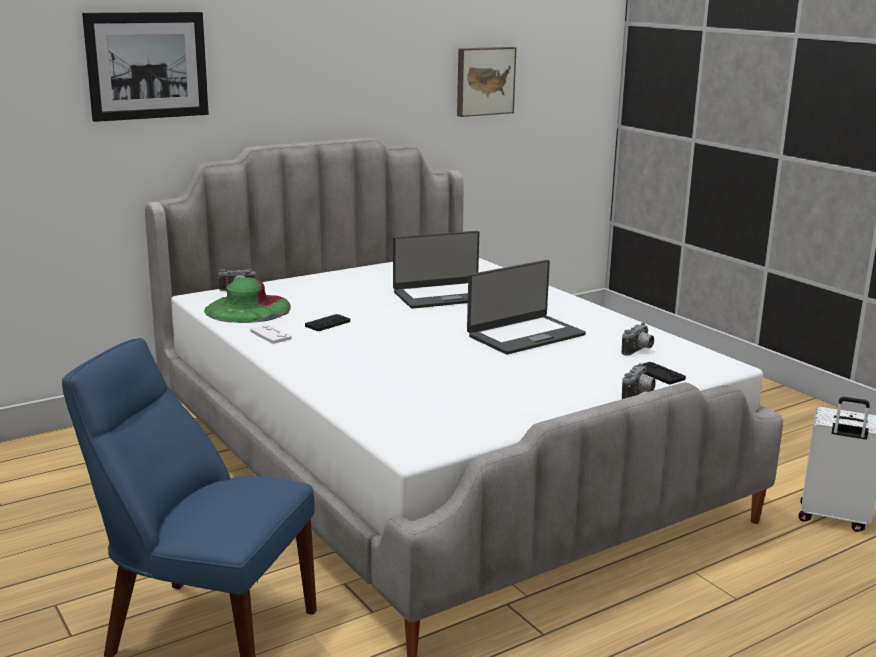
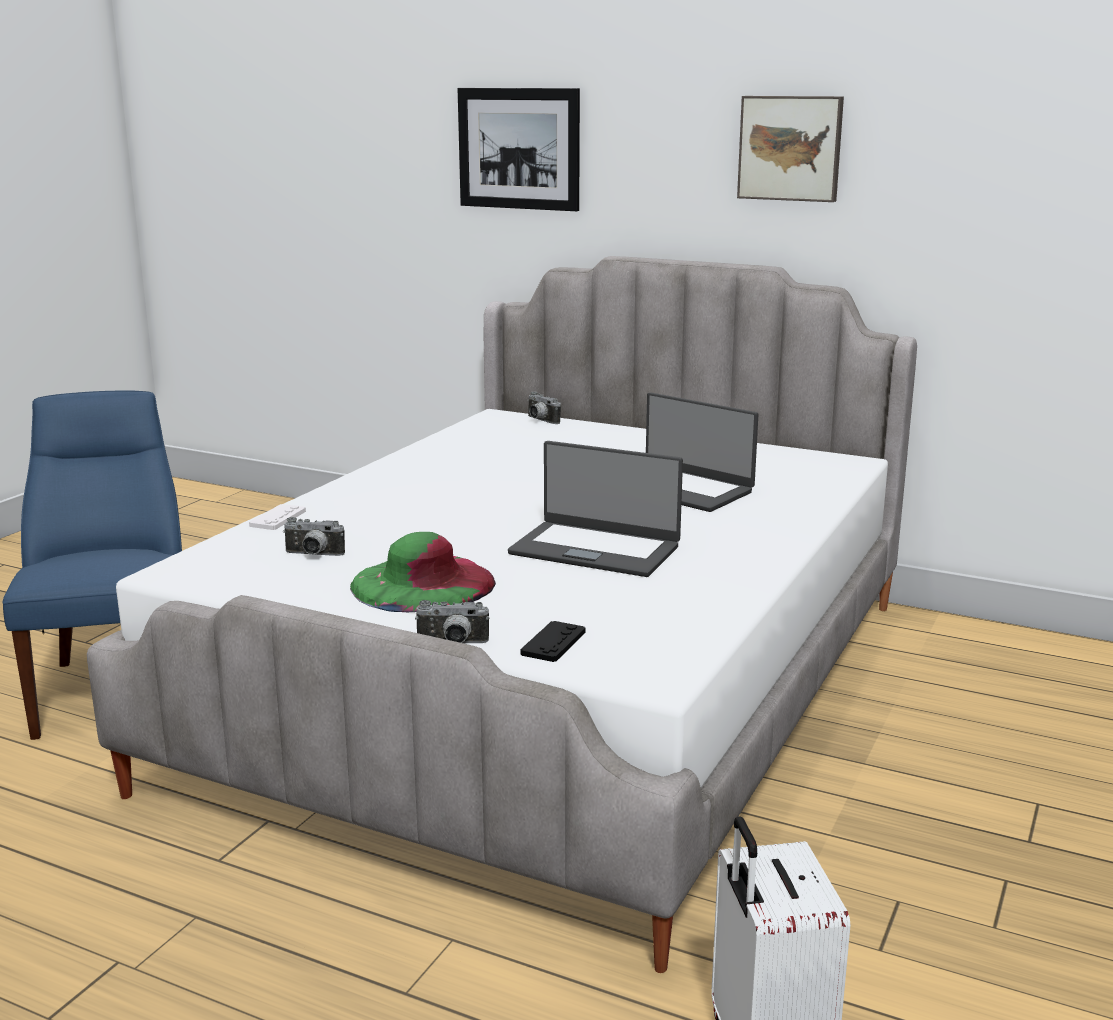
camera: 60 degrees right, 0 degrees up
(248, 308) = (492, 435): green hat -> green hat (423, 583)
(270, 335) = (426, 459): white game controller -> white game controller (278, 518)
(327, 324) = (493, 468): black game controller -> none
(484, 81) = (1006, 206): picture -> picture (790, 148)
(639, 351) = (632, 617): camera -> camera (313, 555)

